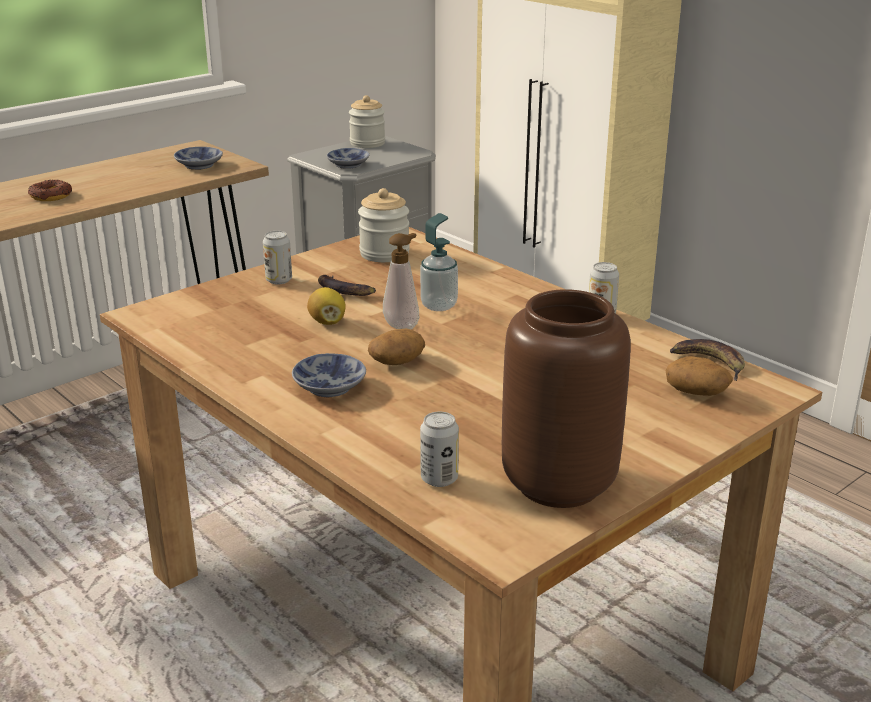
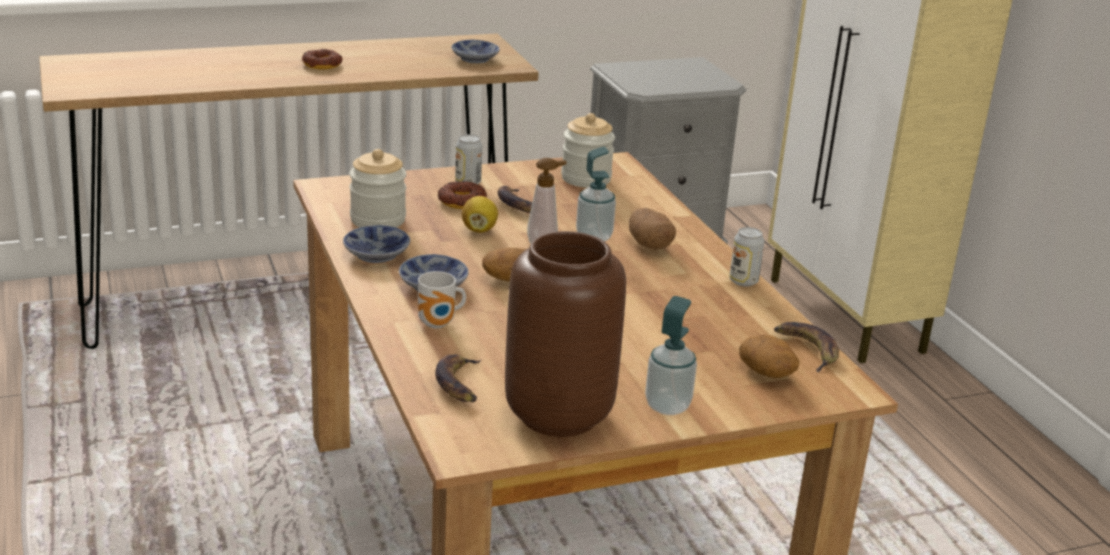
camera: 20 degrees right, 0 degrees up
(288, 299) = (461, 201): none -> donut
(347, 164) = (643, 83): bowl -> bowl (376, 253)
(367, 143) = (681, 65): jar -> jar (378, 220)
(368, 424) = (439, 324): none -> mug
(439, 479) = (459, 383): can -> banana
(493, 301) = (649, 245): none -> potato
(645, 447) = (667, 406): none -> soap dispenser

